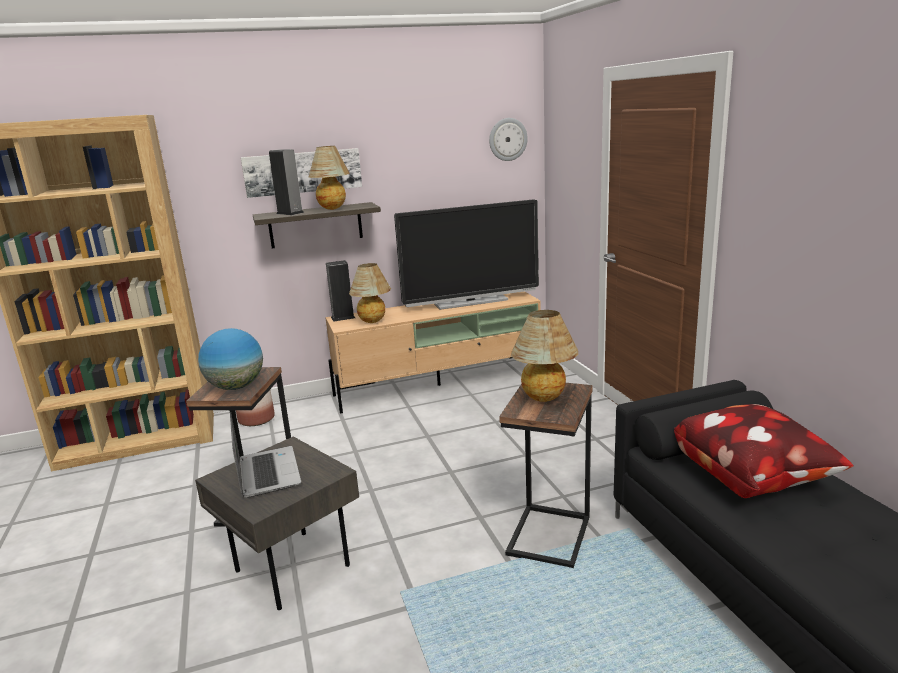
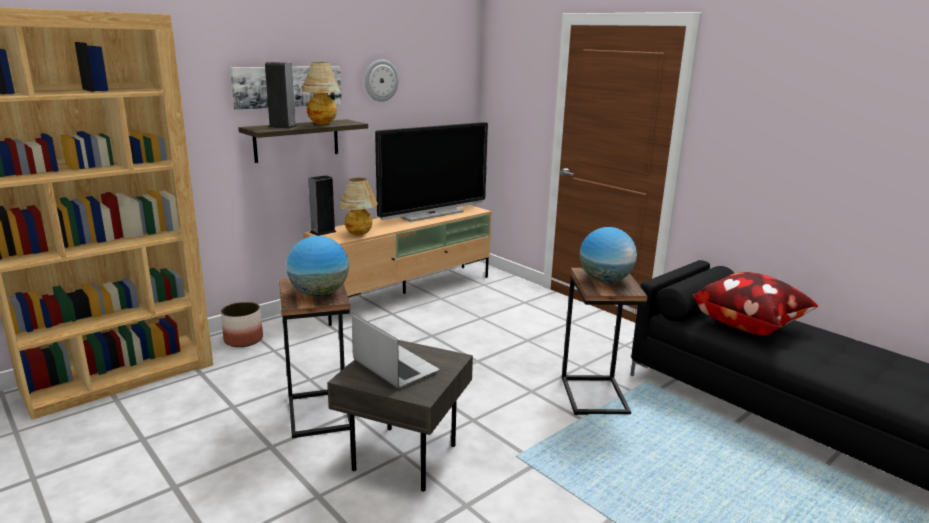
camera: 25 degrees left, 0 degrees up
(507, 139) = (456, 67): wall clock -> wall clock (380, 80)
(545, 399) = (605, 280): table lamp -> globe

